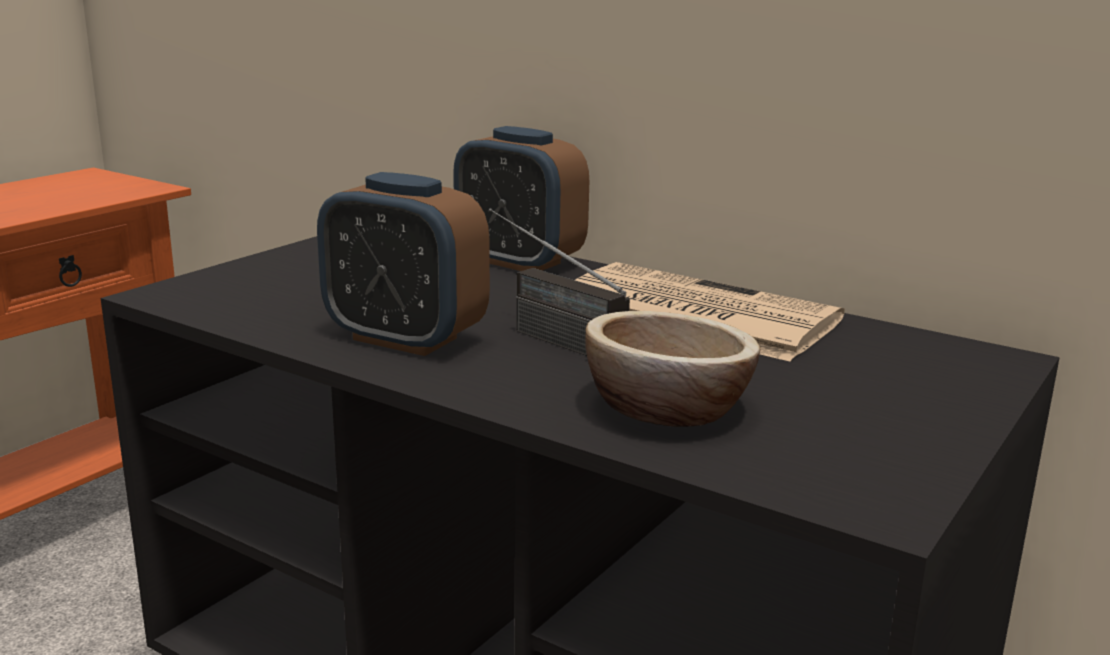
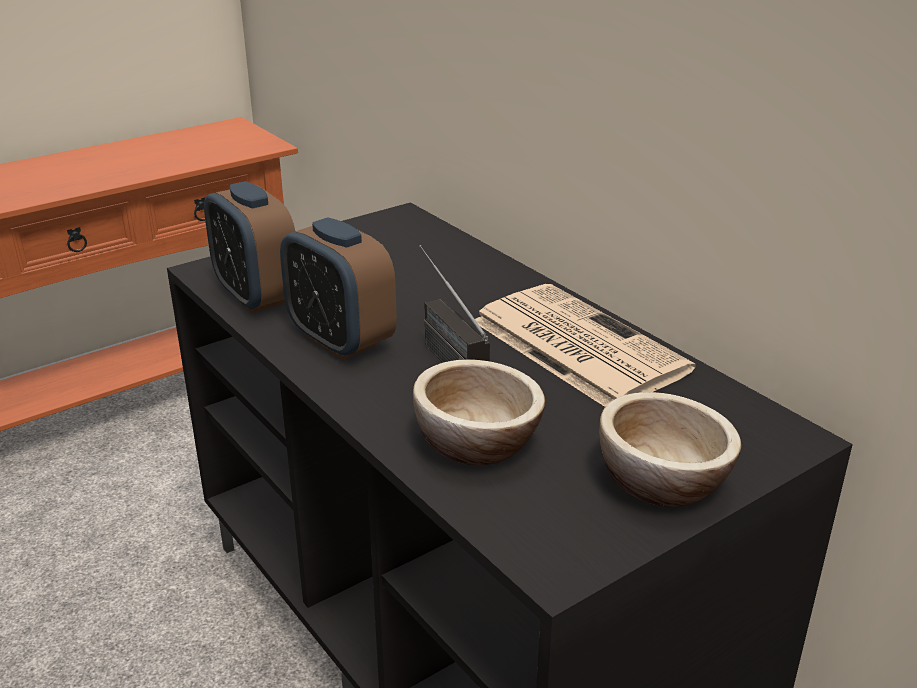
camera: 20 degrees right, 10 degrees up
(519, 262) = (480, 268): alarm clock -> alarm clock (256, 296)
(909, 412) = (662, 480): none -> bowl

